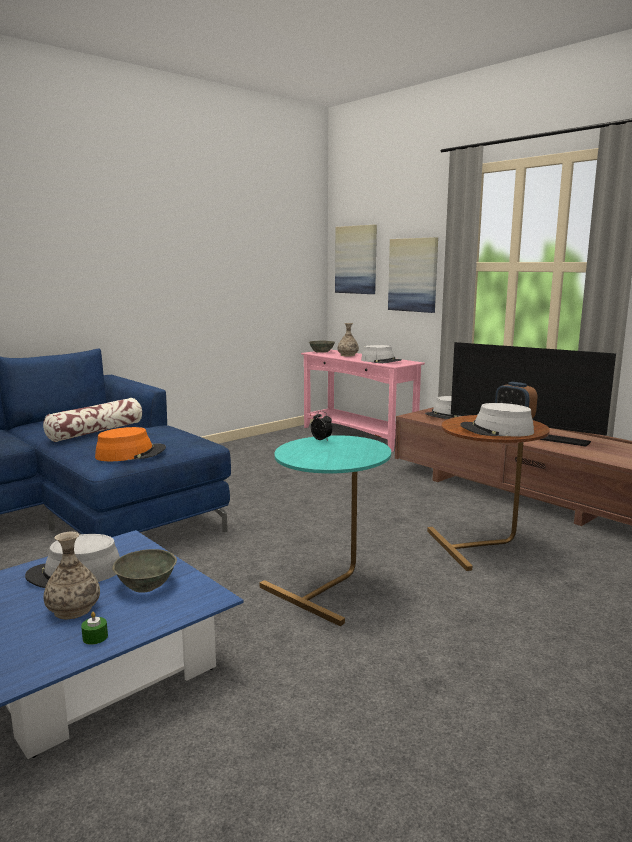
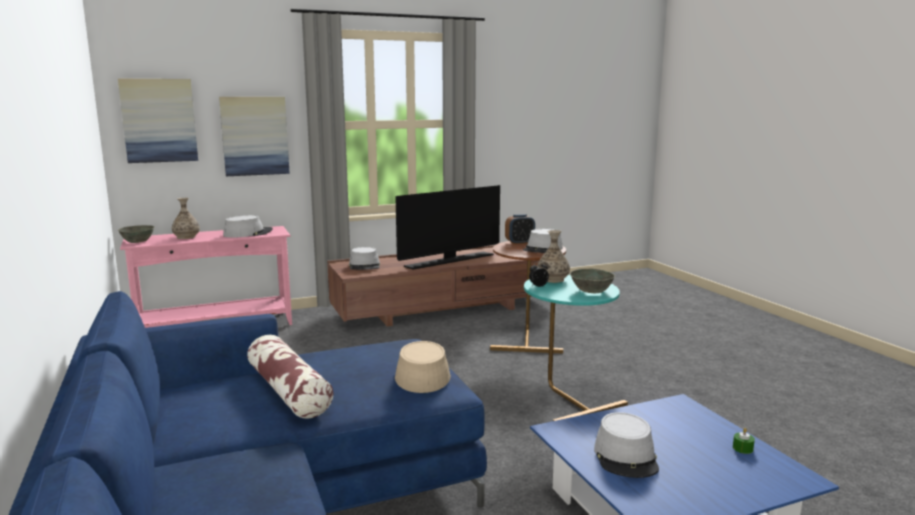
camera: 70 degrees left, 0 degrees up
(73, 609) = (698, 457): vase -> vase (552, 279)
(131, 453) = (422, 374): orange hat -> beige hat
(145, 585) = (655, 426): grey bowl -> grey bowl (591, 291)

